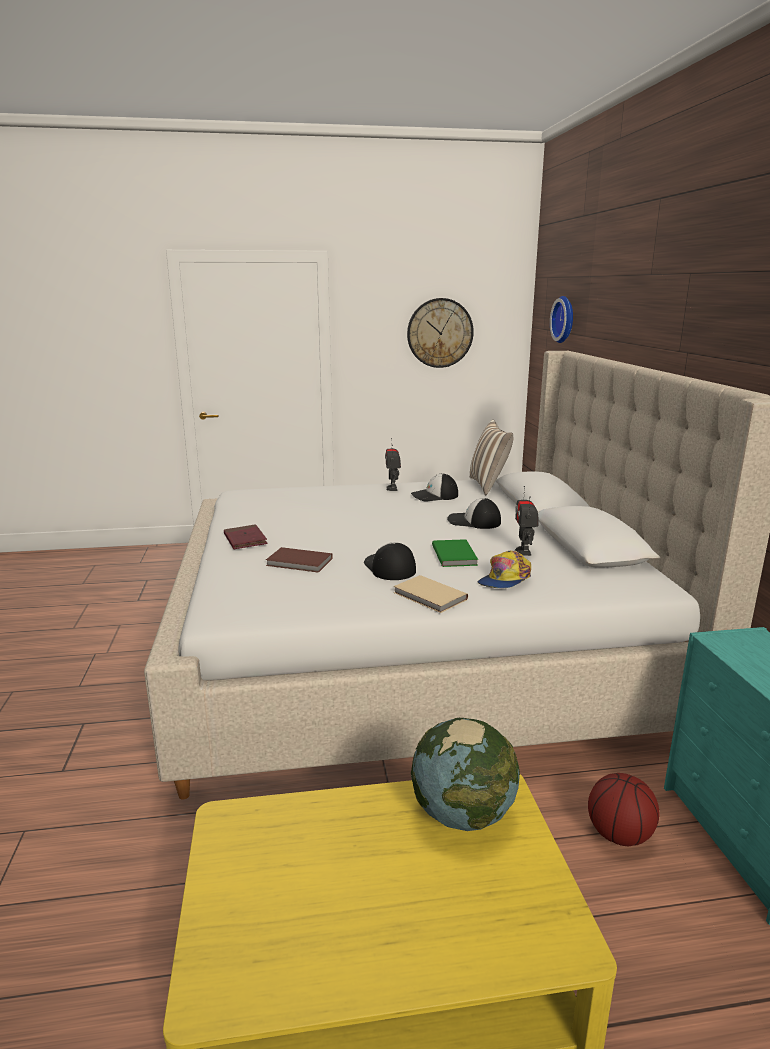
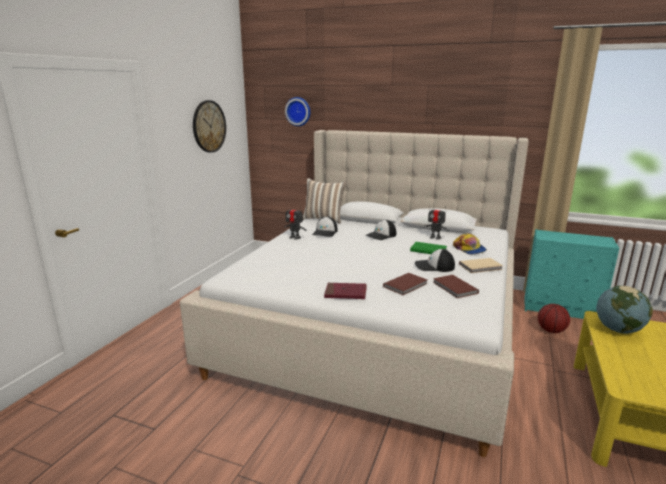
camera: 60 degrees left, 0 degrees up
(319, 589) = (454, 288): none -> brown book

